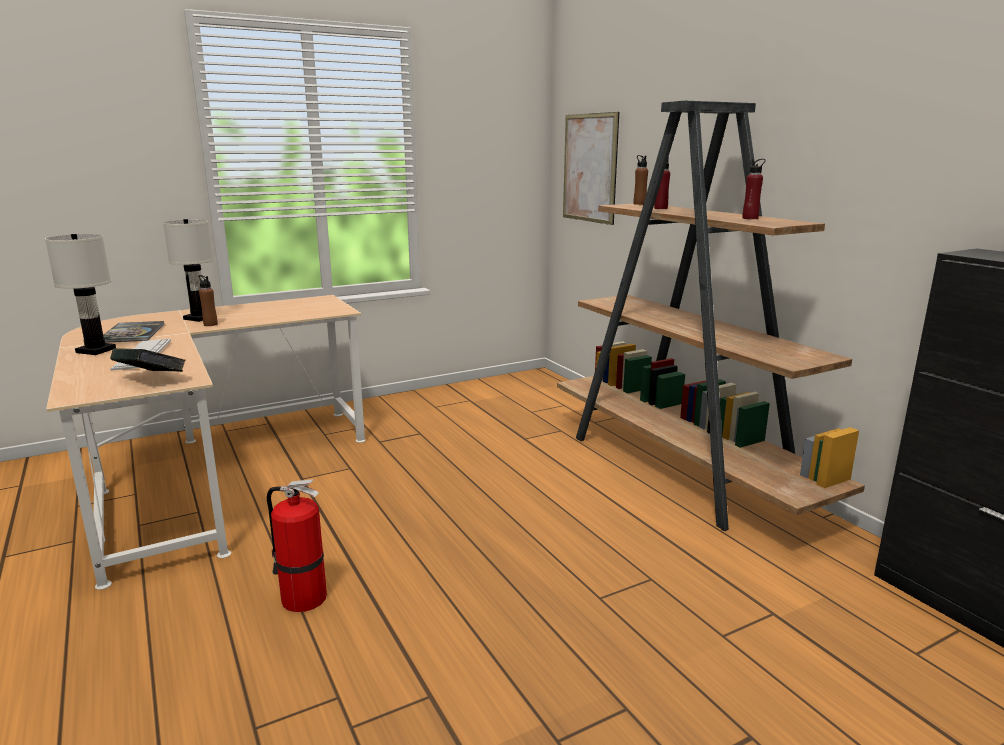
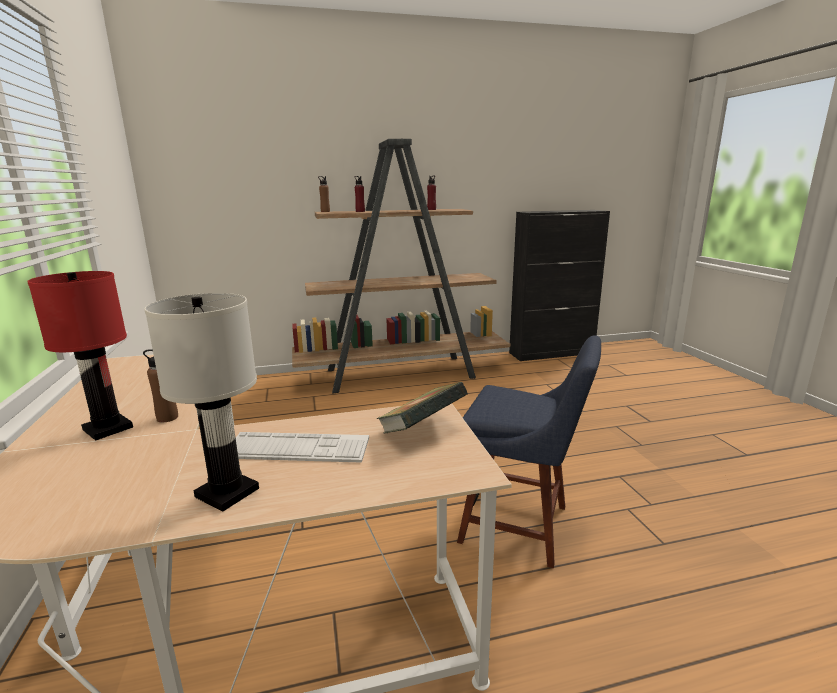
camera: 75 degrees left, 0 degrees up
(132, 333) = (137, 474): book -> none
(199, 318) = (107, 429): white table lamp -> red table lamp
(301, 597) = (520, 525): fire extinguisher -> blue chair
(589, 168) = (212, 190): picture -> none

